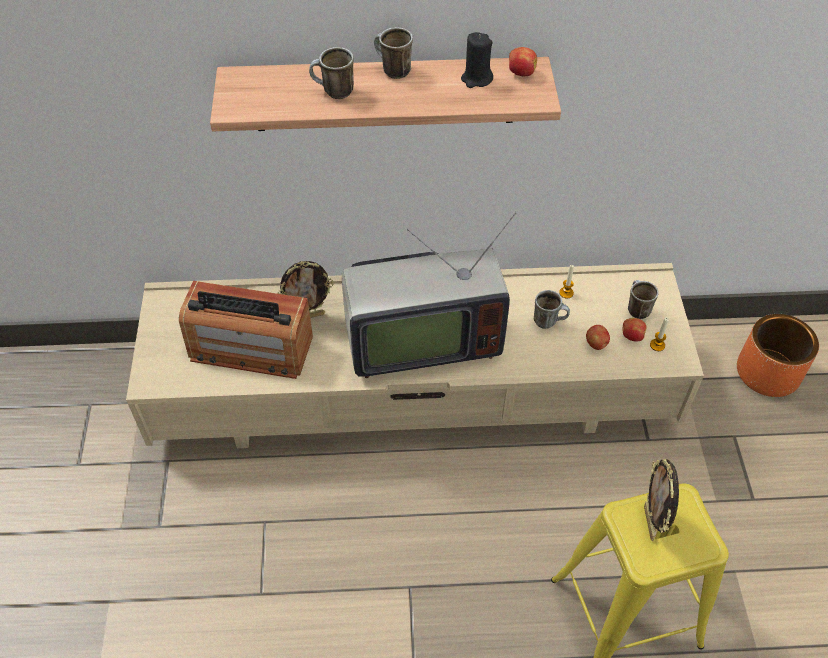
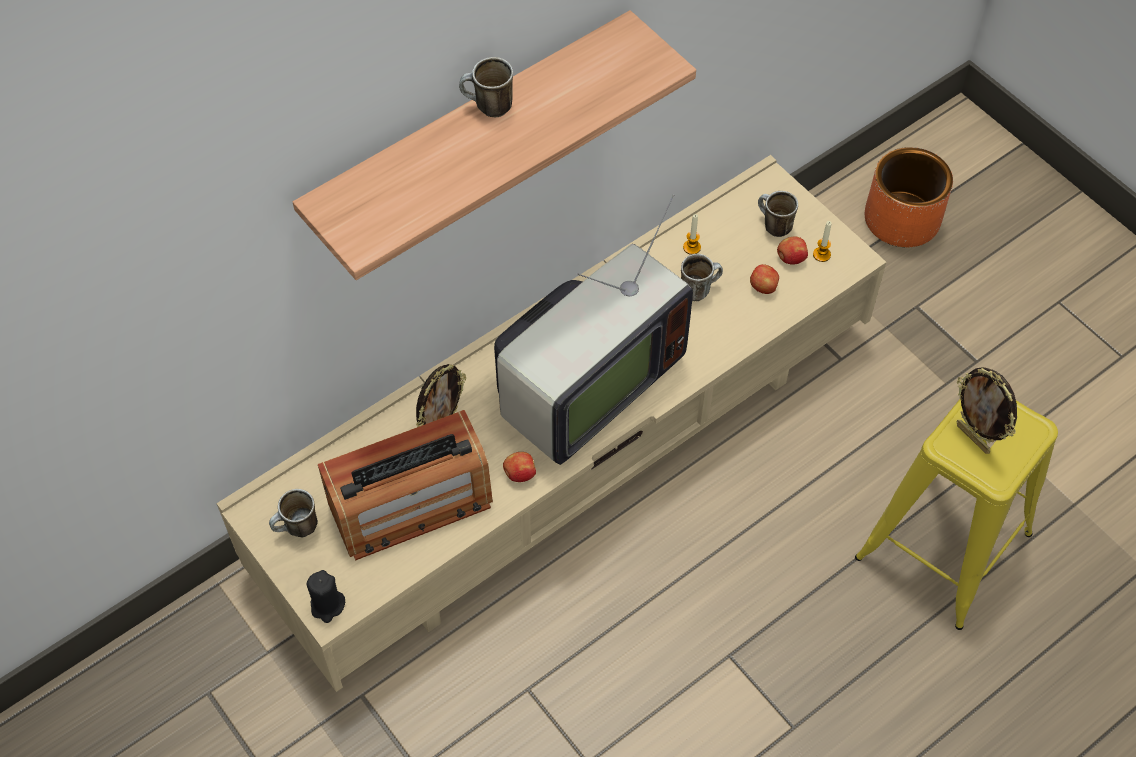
camera: 35 degrees left, 5 degrees up
(333, 93) = (452, 167): mug -> mug (297, 529)
(476, 79) = (583, 74): black candle -> black candle (327, 605)
(520, 73) = (620, 44): apple -> apple (519, 474)

